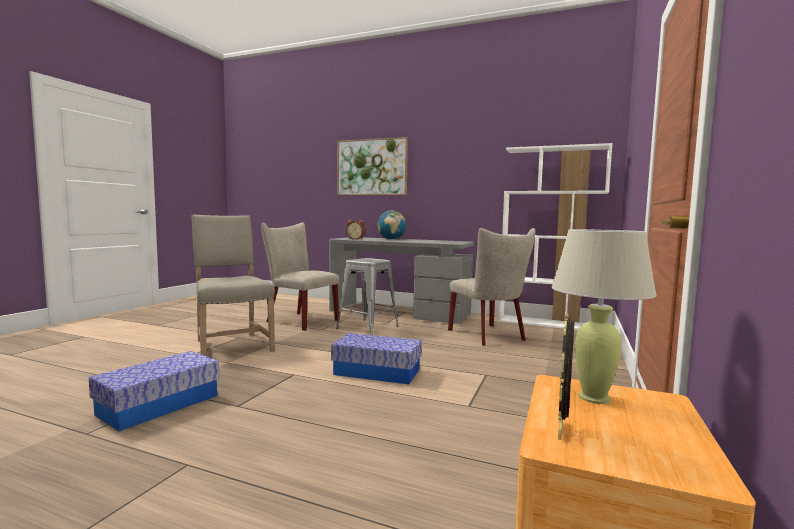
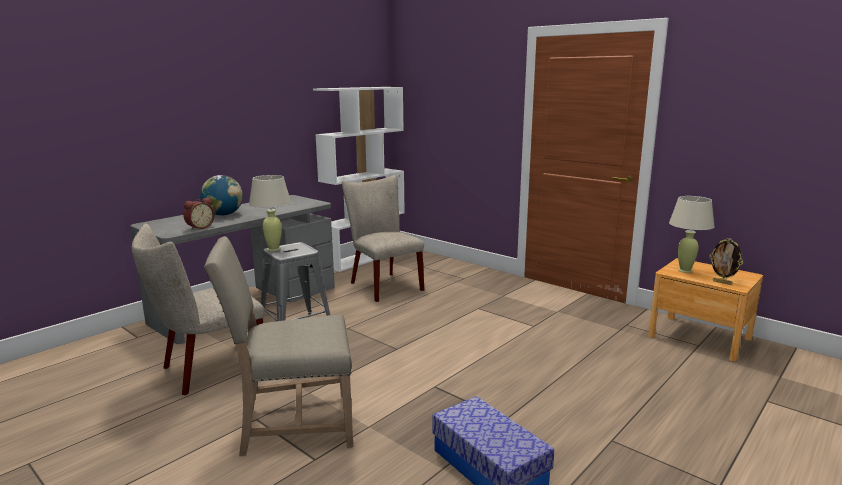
camera: 70 degrees left, 10 degrees up
(365, 258) = (273, 249): none -> beige table lamp
(372, 167) = (139, 109): picture -> none
(377, 372) = (450, 346): storage box -> none
(489, 336) = (382, 285): beige chair -> beige chair turned 120 degrees counterclockwise

